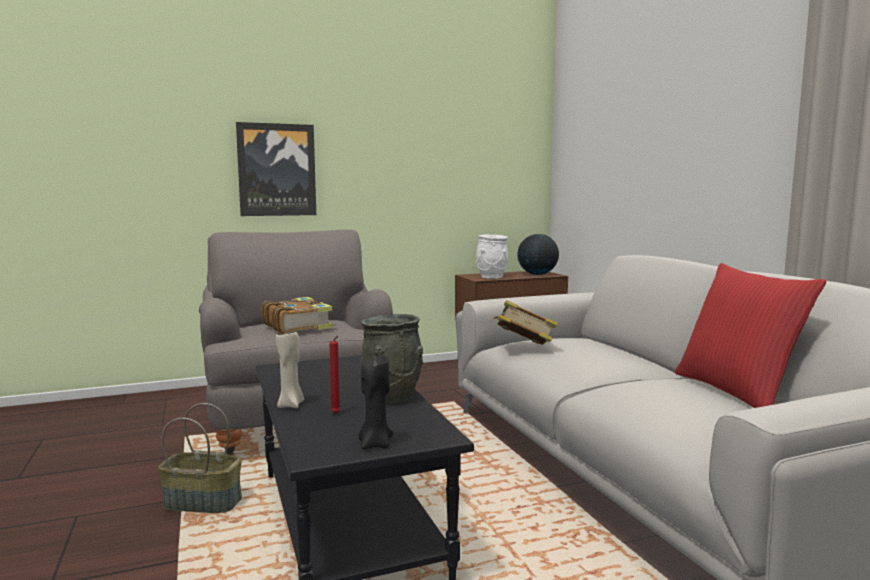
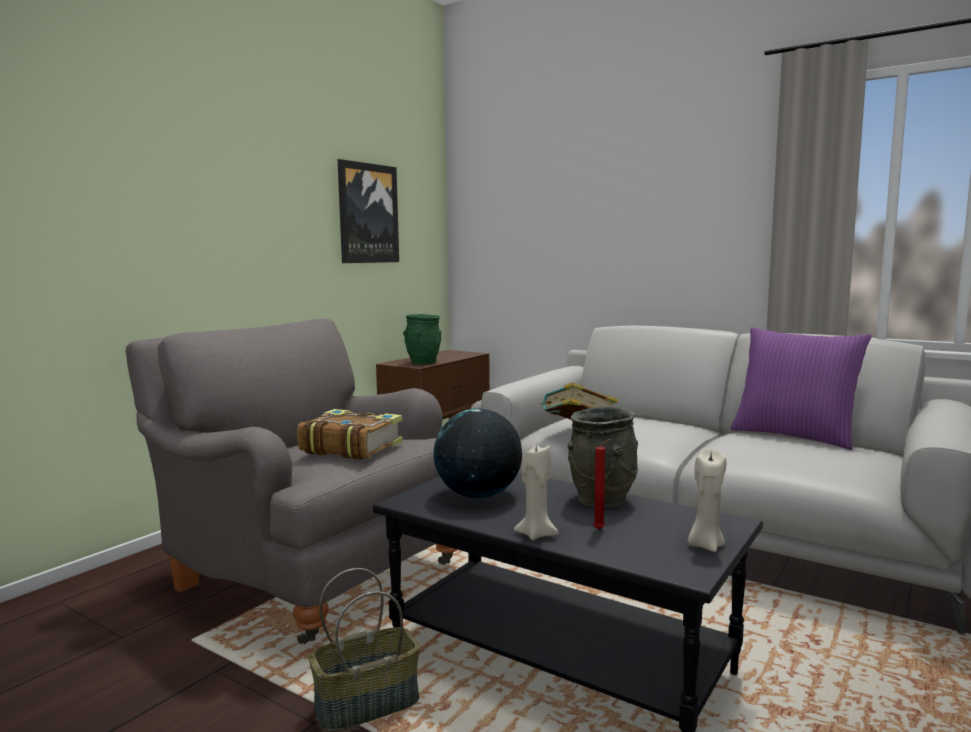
camera: 35 degrees left, 0 degrees up
(277, 170) = (178, 241): picture -> picture (368, 213)
(375, 444) = (705, 545): black candle -> beige candle
(491, 277) = (423, 362): white vase -> green vase
(537, 274) = (458, 355): globe -> globe (478, 495)
(737, 392) = (794, 436): red pillow -> purple pillow

